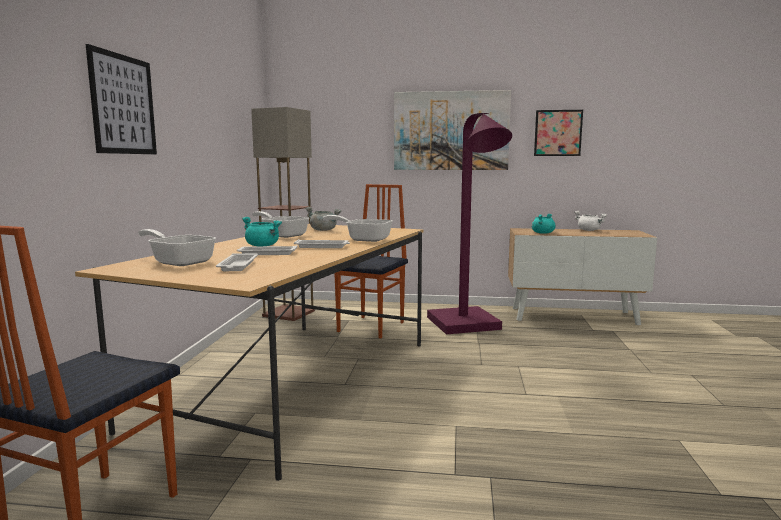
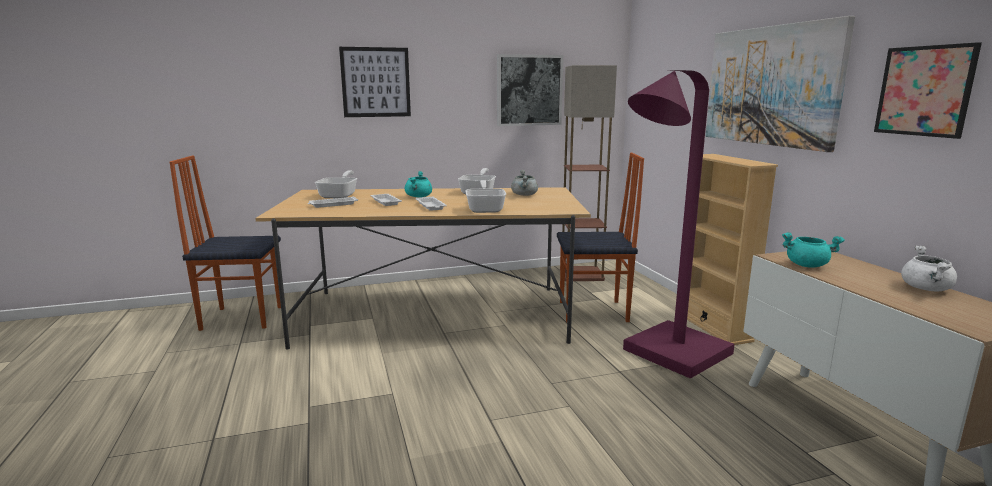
camera: 65 degrees right, 5 degrees up
(226, 130) = (529, 90): none -> picture
(435, 307) = (712, 326): none -> beige bookcase

